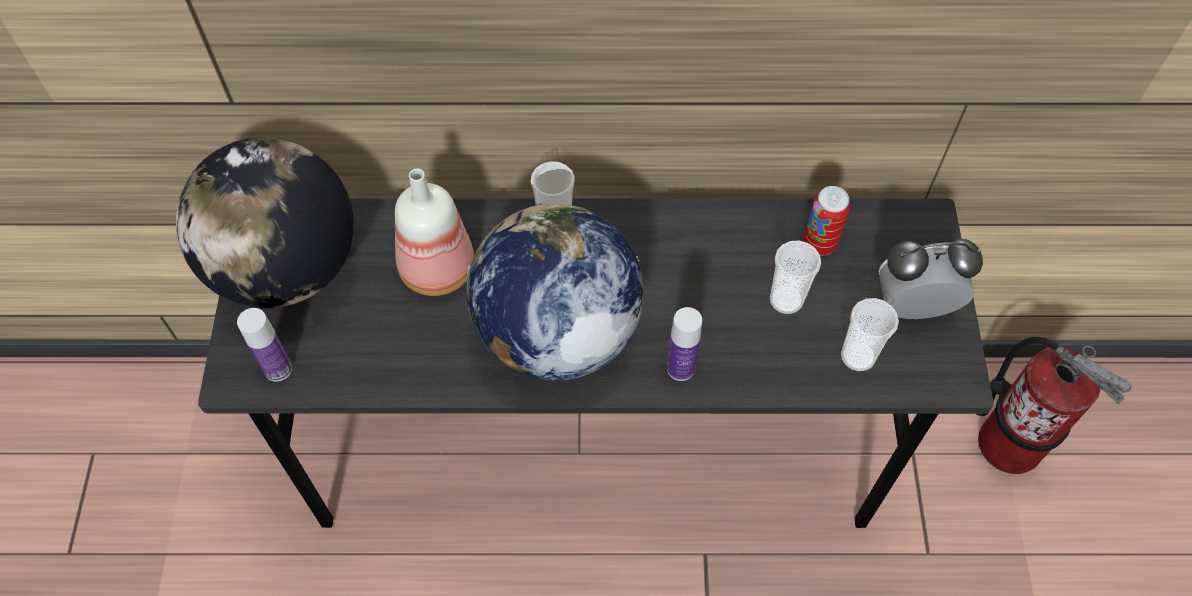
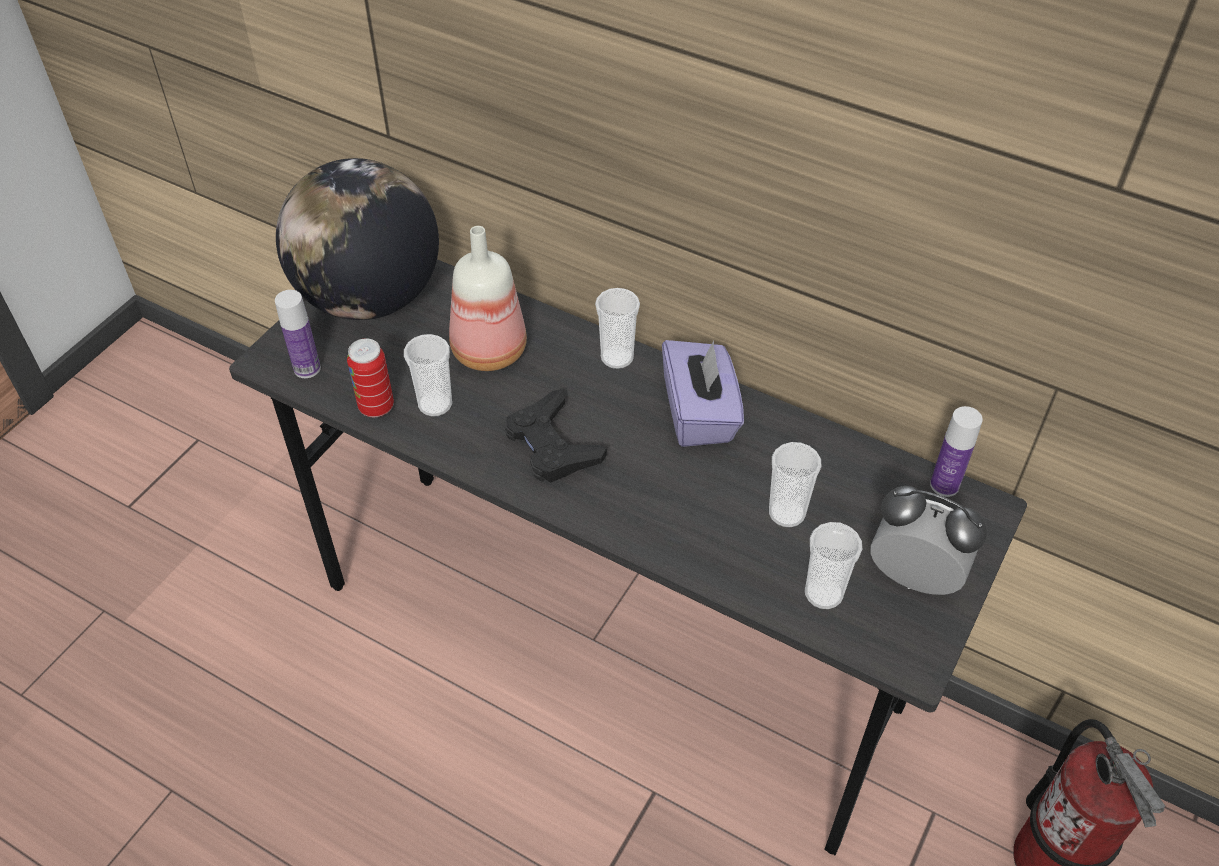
camera: 30 degrees right, 10 degrees down
(425, 346) = (435, 404): none -> cup
(556, 334) = (552, 445): globe -> black game controller
(659, 243) = (700, 414): none -> purple tissue box
(680, 368) = (643, 523): bottle -> bottle (944, 485)
(819, 243) = (856, 480): can -> can (376, 407)

